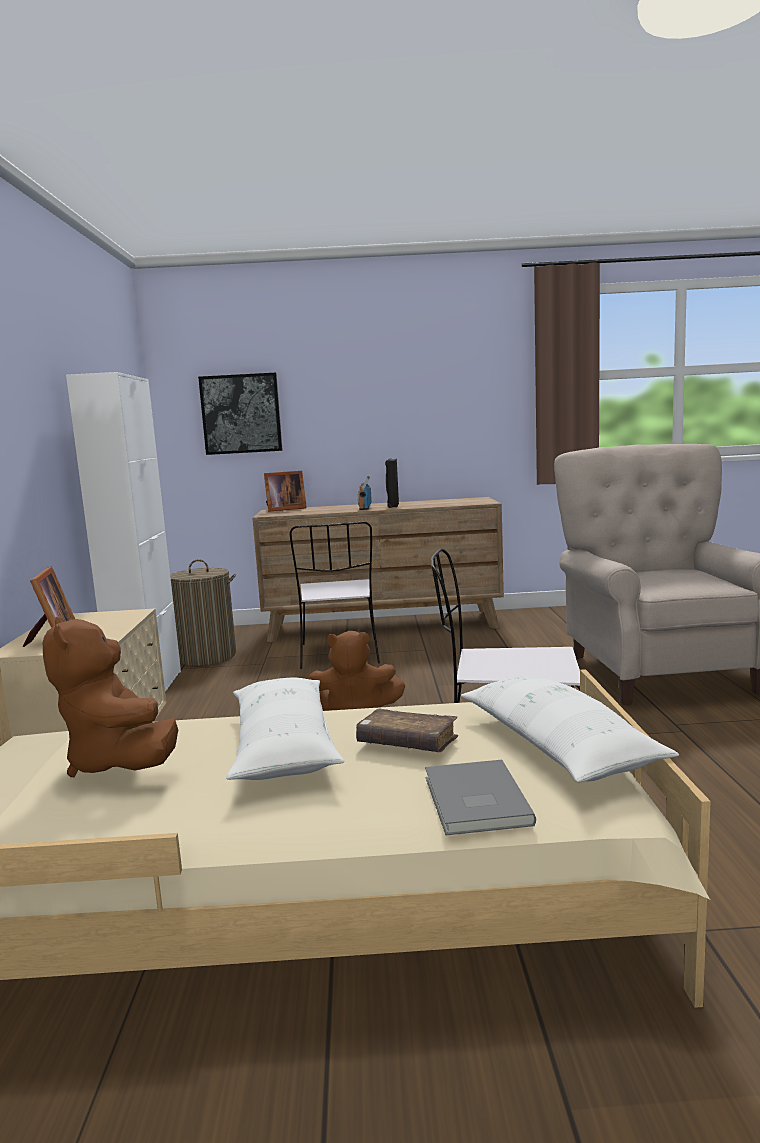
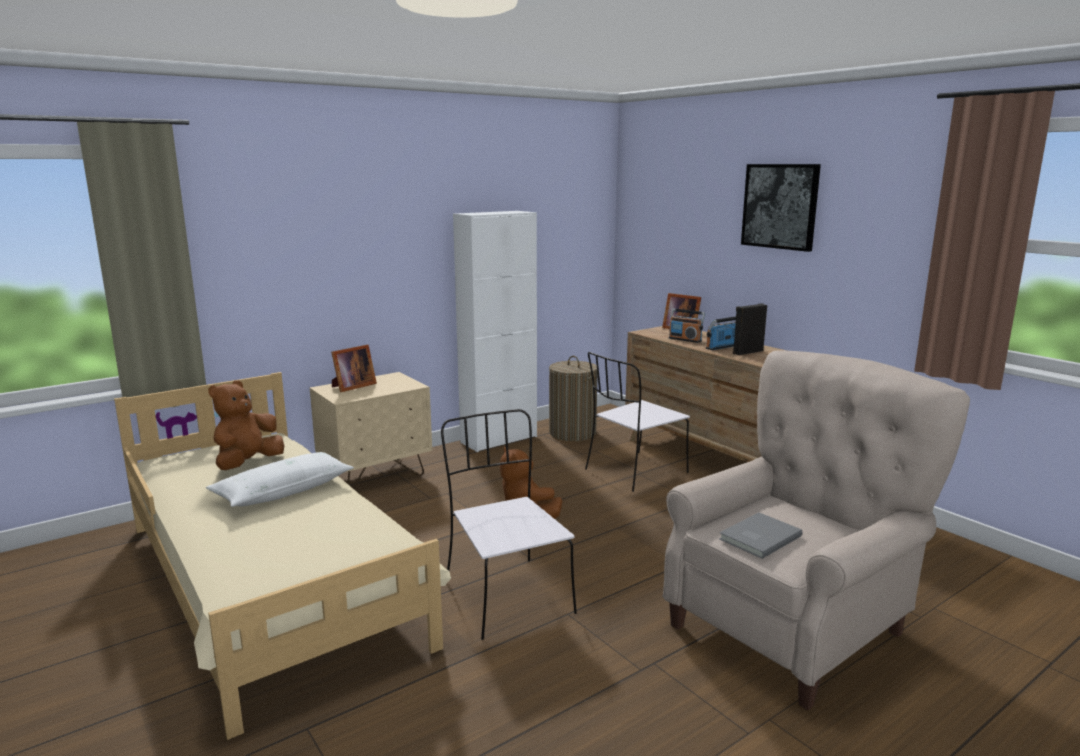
camera: 55 degrees right, 5 degrees up
(241, 414) = (670, 235): picture -> picture (780, 206)
(320, 511) = (685, 339): none -> radio
(407, 743) = (301, 520): brown book -> none
(473, 801) = (228, 557): grey book -> grey book (758, 537)
(556, 746) = (317, 564): white pillow -> none

